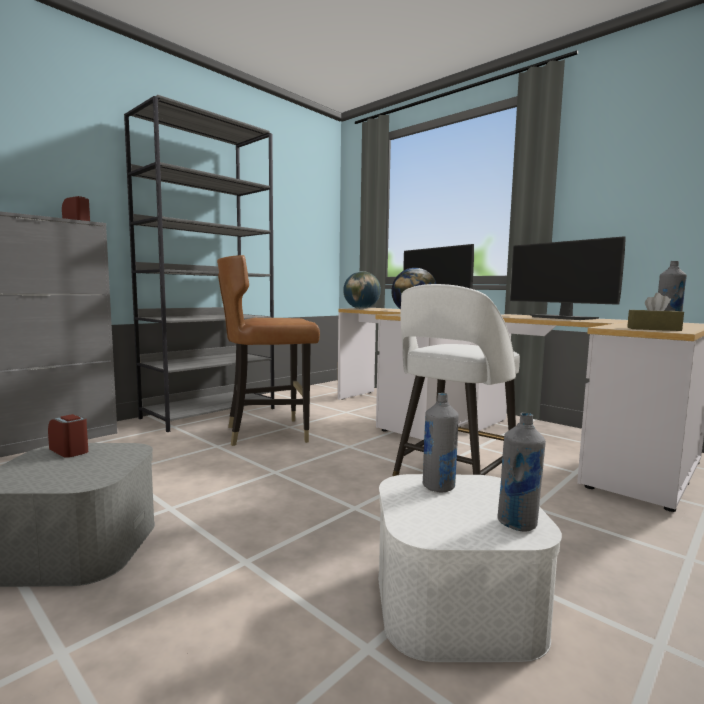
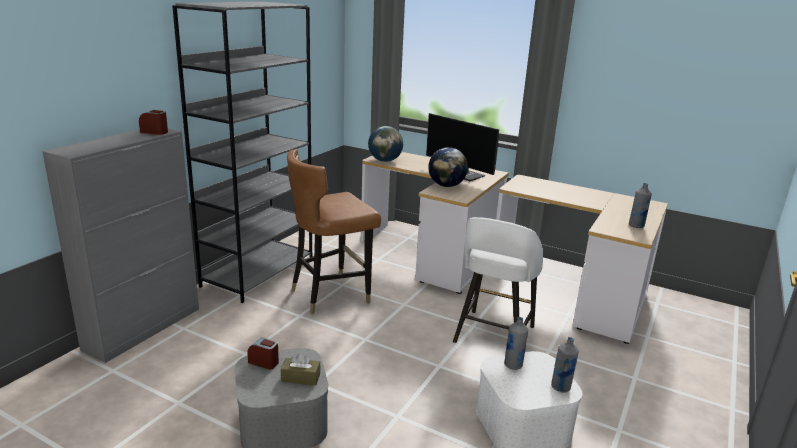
camera: 15 degrees left, 15 degrees up
(564, 318) = (565, 192): monitor -> none
(653, 329) = (628, 232): brown tissue box -> brown tissue box (300, 377)

